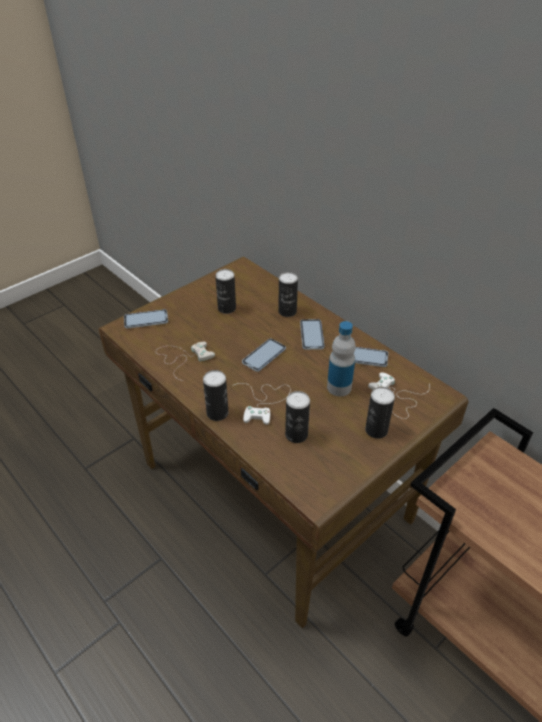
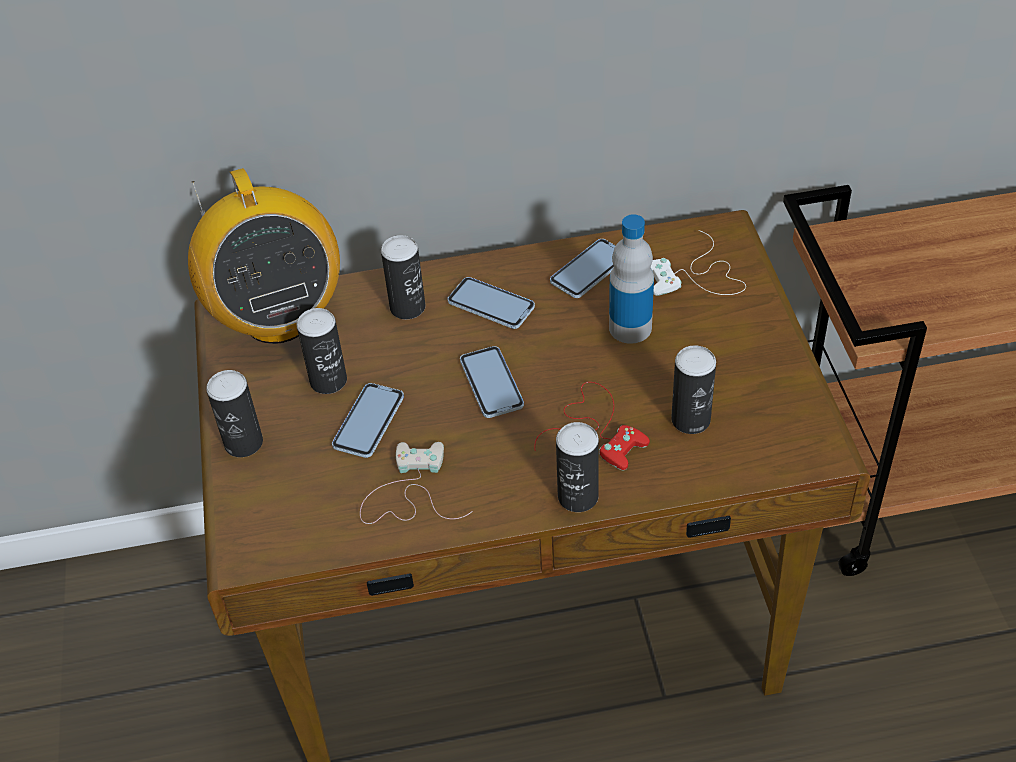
camera: 55 degrees left, 5 degrees up
(146, 320) = (257, 508): phone -> phone (368, 421)
(249, 280) = (277, 318): none -> radio
(264, 402) = (596, 428): white game controller -> red game controller
(376, 430) = (742, 329): can -> can (243, 443)

